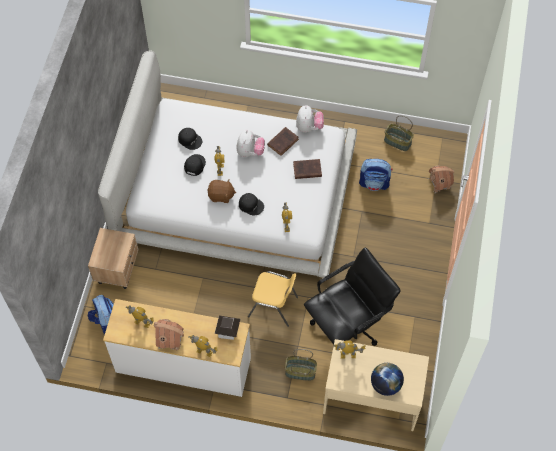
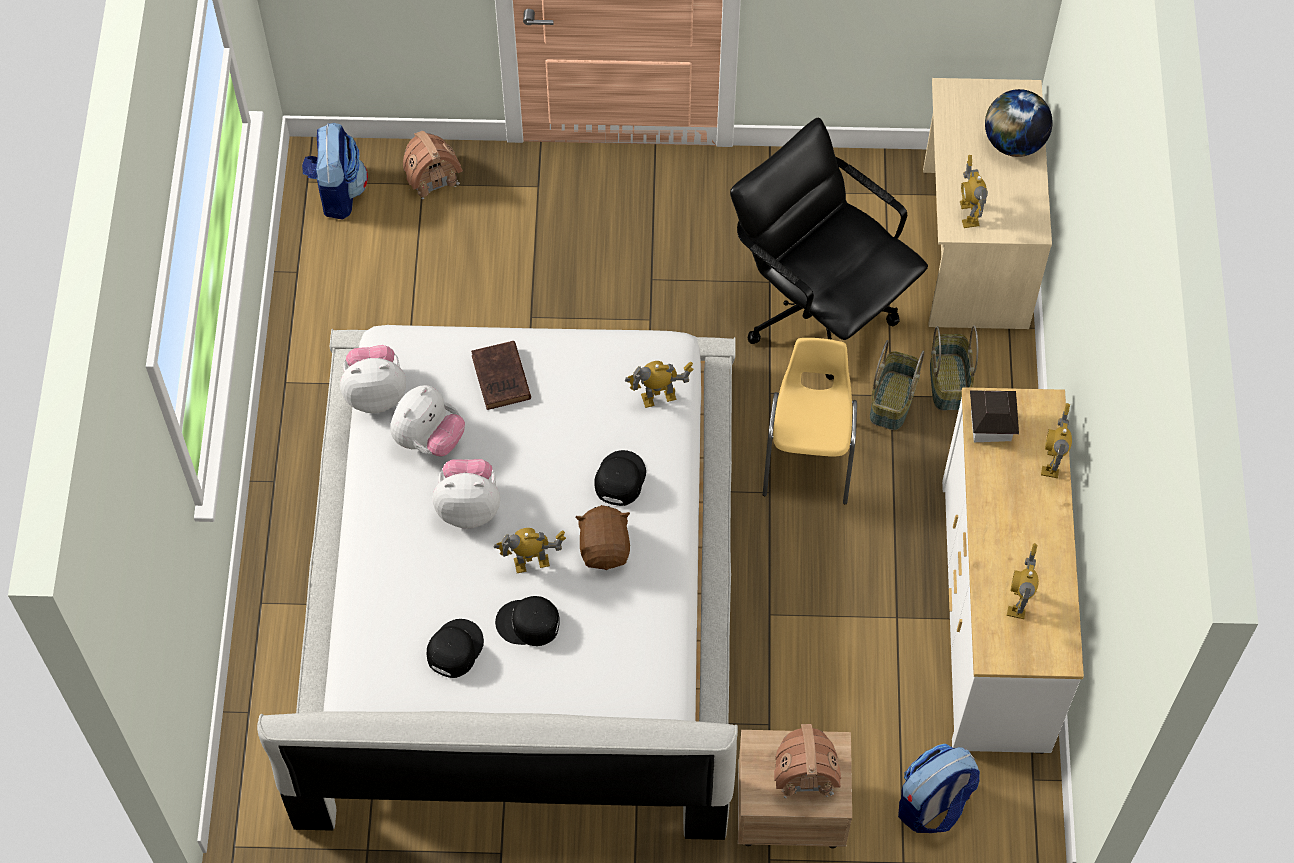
camera: 100 degrees left, 0 degrees up
(170, 339) = (1043, 535): toy house -> toy house (805, 773)
(283, 142) = (428, 439): brown book -> plush toy
(374, 183) = (451, 301): backpack -> backpack (337, 192)
(397, 142) = (331, 268): basket -> basket (893, 401)

